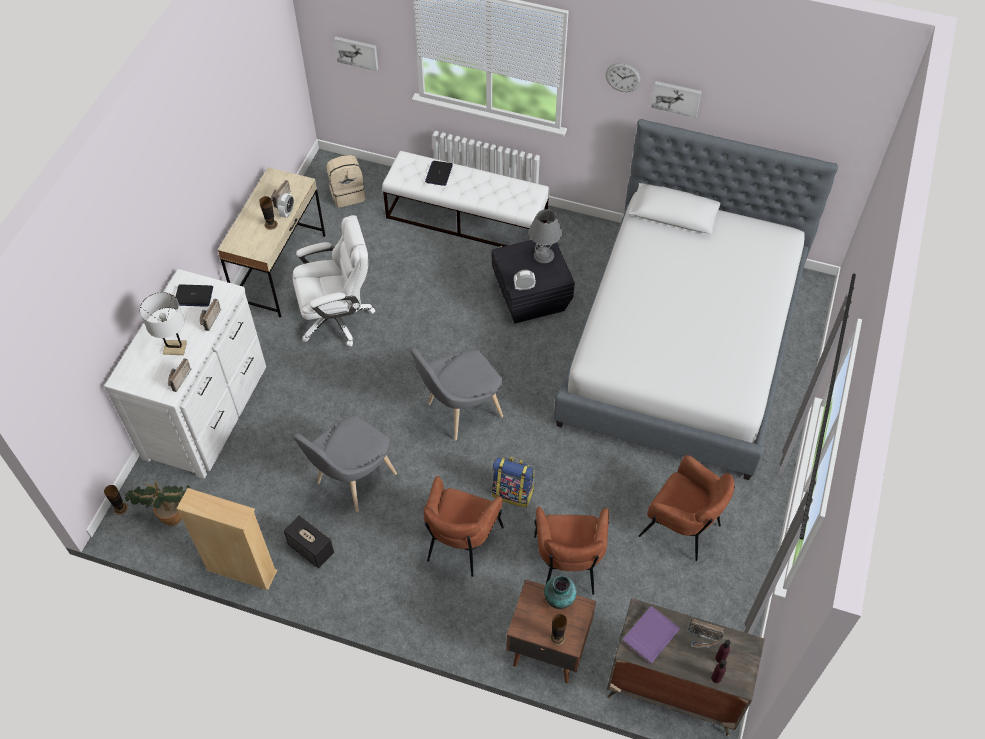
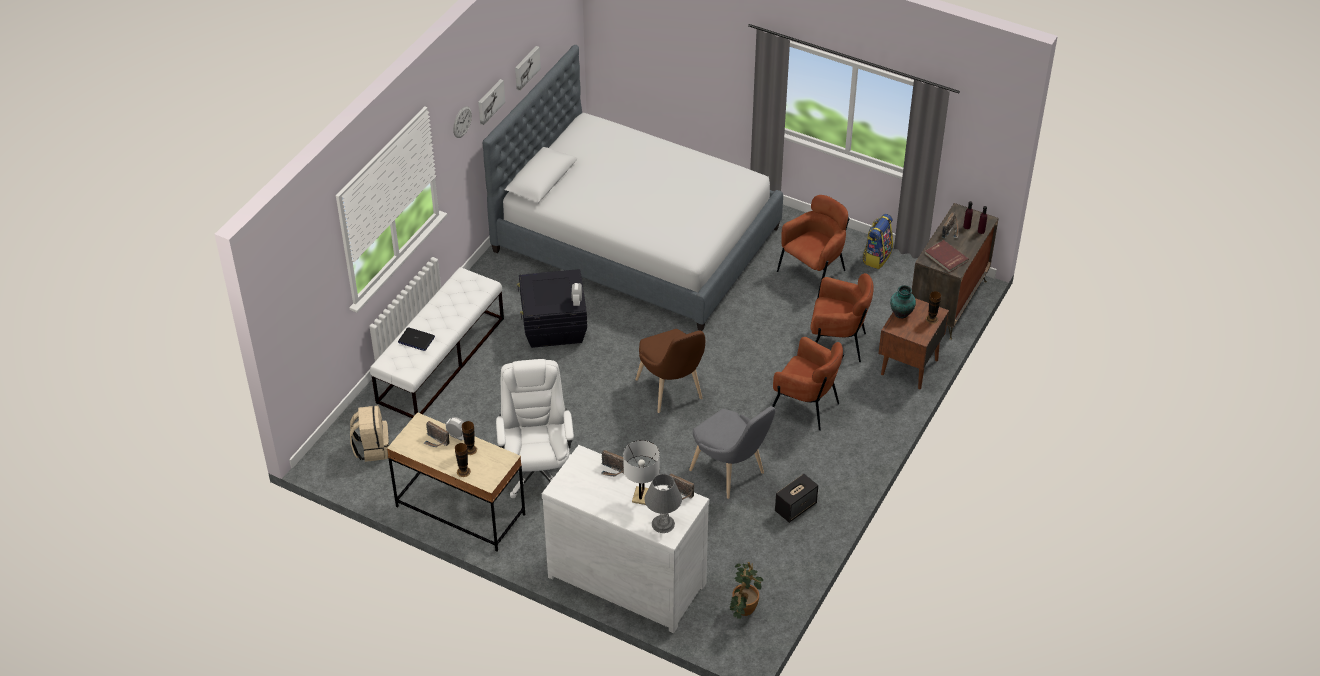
camera: 80 degrees left, 10 degrees down
(120, 508) = (727, 650): vase -> vase (463, 471)
(193, 296) = (581, 481): laptop -> none
(241, 570) = (809, 558): beige bookcase -> none
(357, 52) = (310, 317): picture -> picture (526, 67)
(459, 411) = (672, 392): grey chair -> brown chair
(513, 492) = (763, 368): backpack -> backpack (876, 257)
(544, 255) = (543, 283): grey table lamp -> grey table lamp (663, 524)
(649, 635) = (945, 258): purple book -> red book

